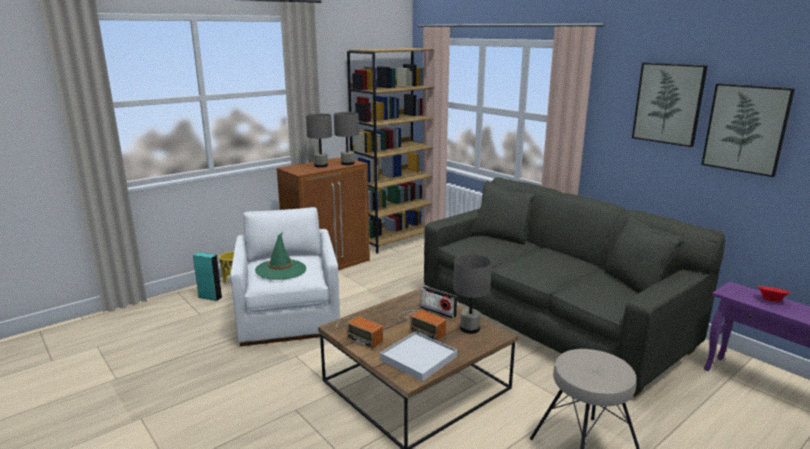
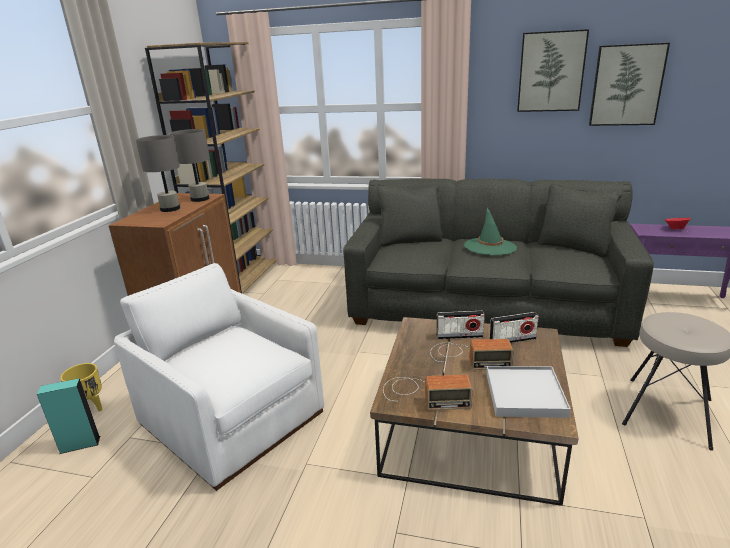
camera: 35 degrees left, 5 degrees up
(281, 270) = (231, 360): green hat -> green hat (490, 247)
(470, 328) = (512, 340): grey table lamp -> radio

